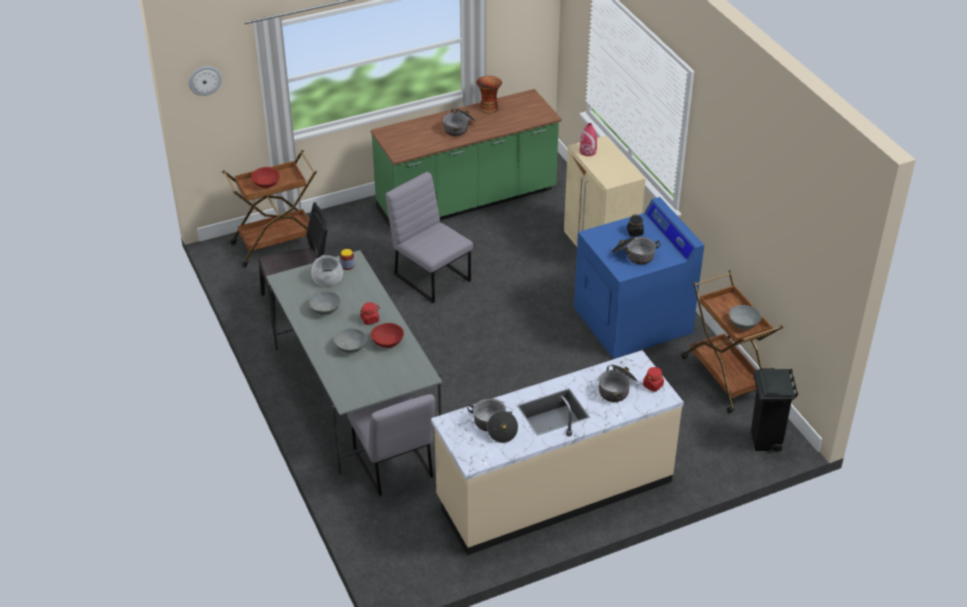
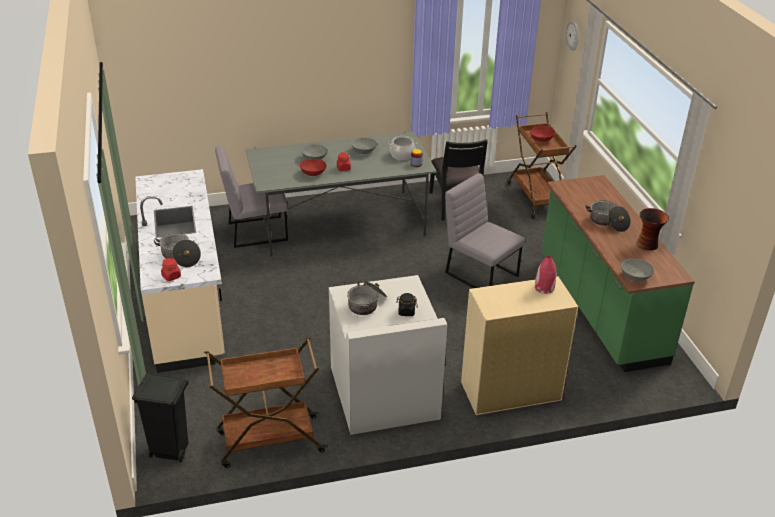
camera: 100 degrees right, 5 degrees down
(431, 276) = (480, 273): grey chair -> grey chair turned 105 degrees counterclockwise
(494, 426) = (175, 193): cooking pot -> none
(632, 320) = (383, 392): blue washing machine -> white washing machine
(744, 323) = (247, 377): grey bowl -> grey bowl (635, 277)

